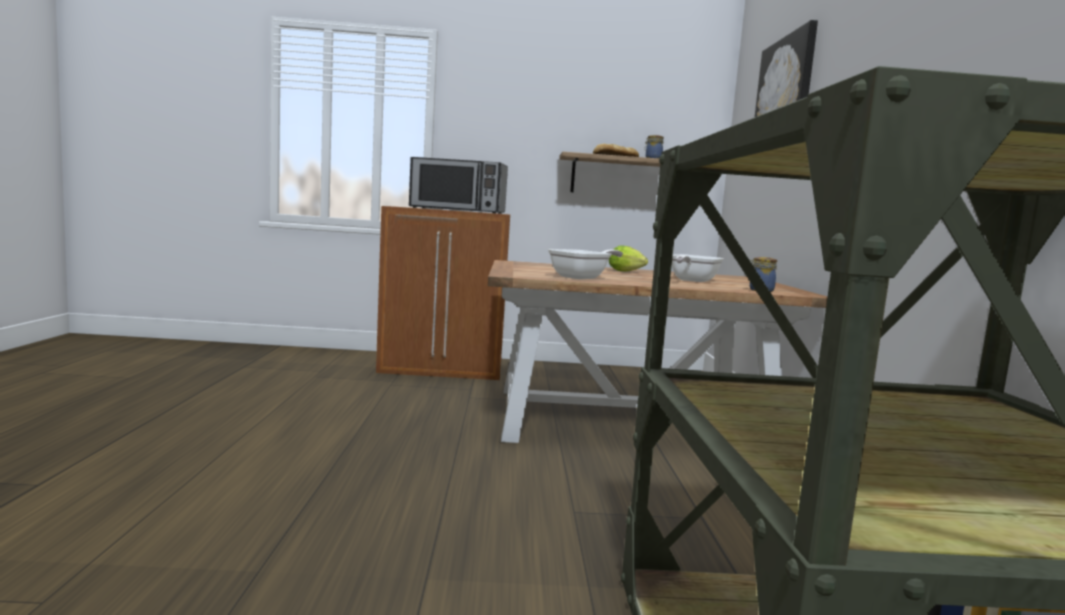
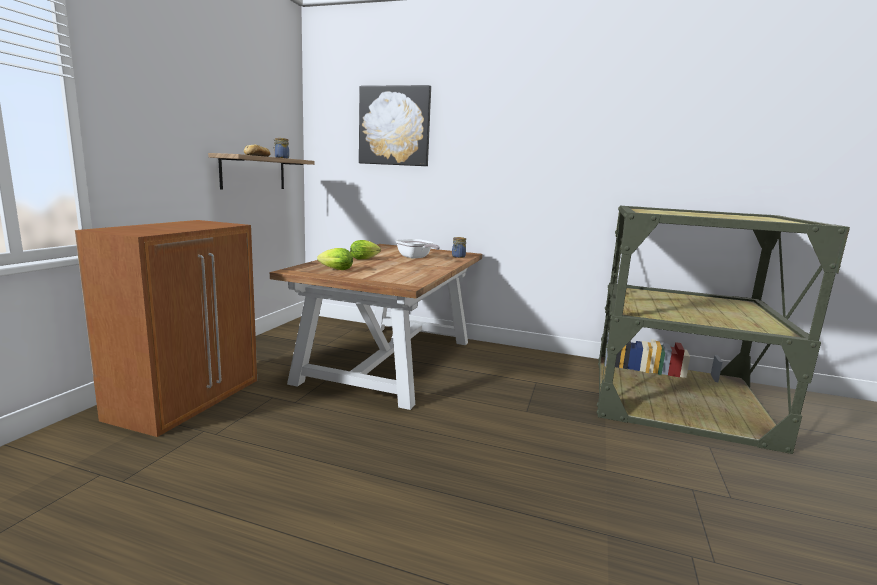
camera: 70 degrees left, 5 degrees up
(458, 210) = (179, 226): microwave -> none
(542, 266) = (334, 269): none -> lettuce
(583, 277) = (413, 273): frying pan -> none

